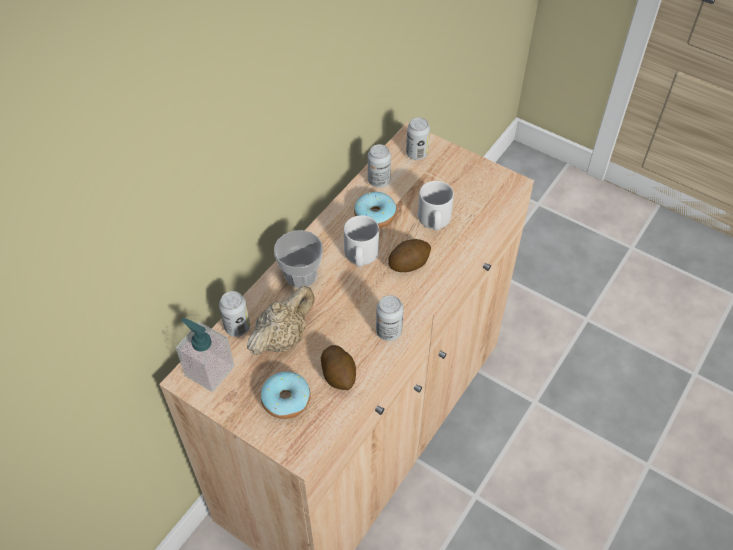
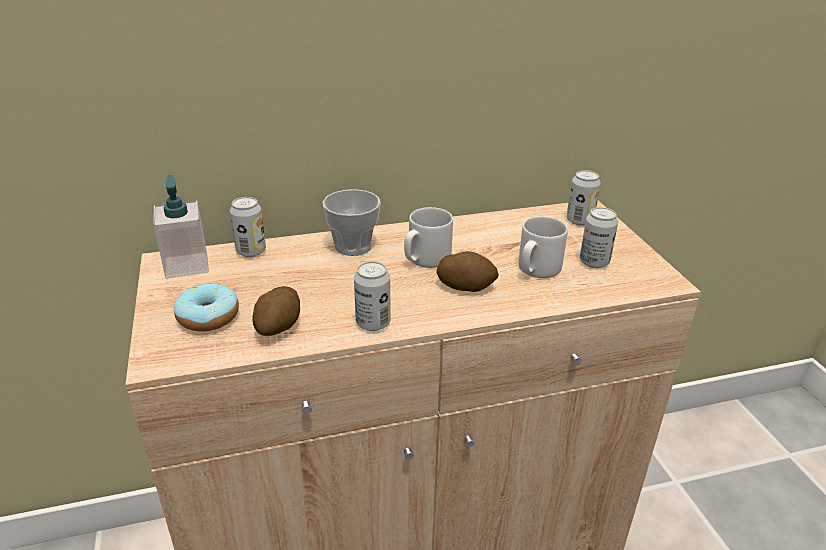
camera: 40 degrees right, 20 degrees down
(283, 338) = (274, 276): beige teapot -> none
(375, 215) = (479, 241): donut -> none
(378, 181) = (515, 222): can -> can (594, 262)

